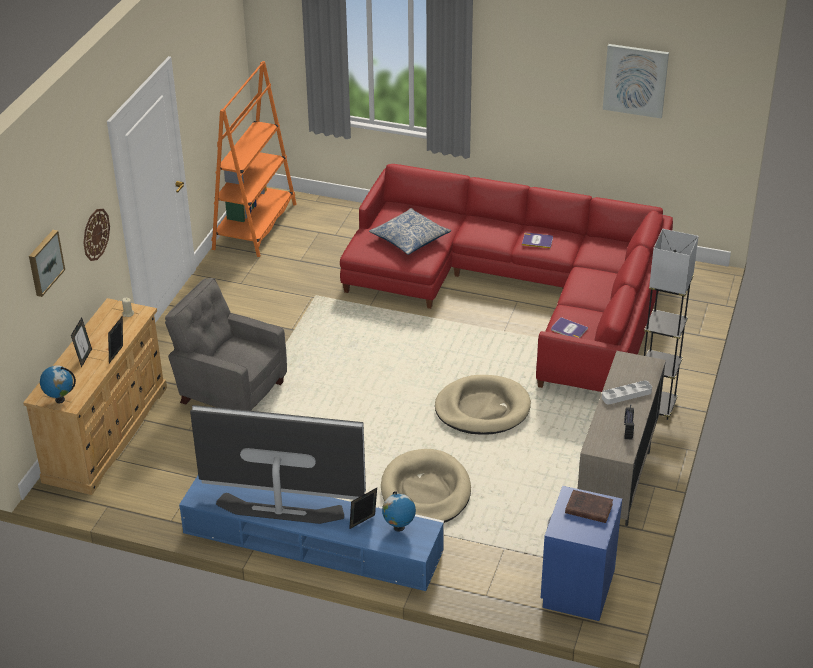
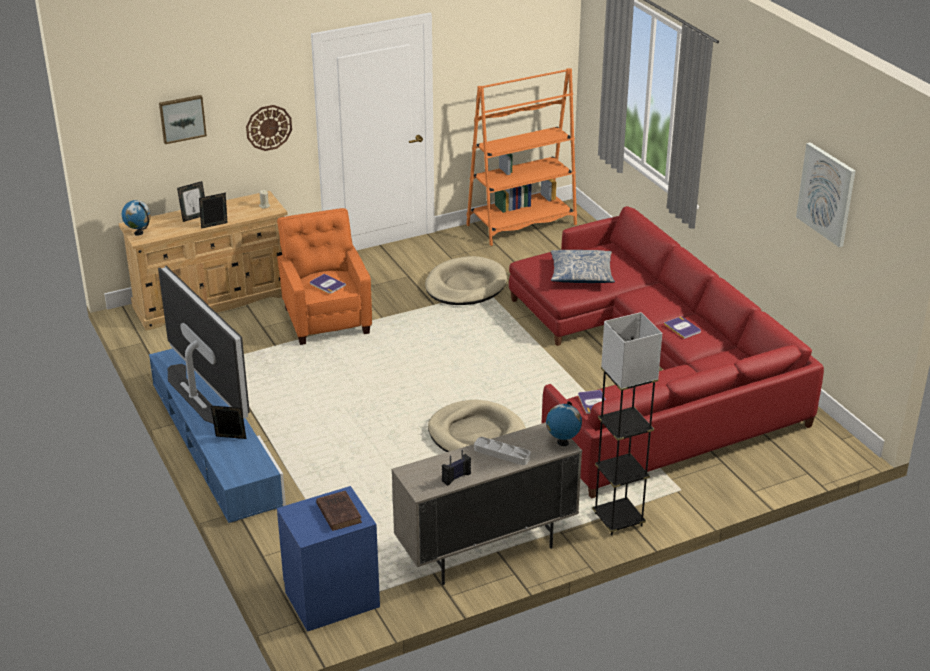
camera: 45 degrees right, 5 degrees down
(230, 391) = (326, 319): grey armchair -> orange armchair
(245, 355) = (327, 284): none -> book
(399, 528) = (246, 457): globe -> globe (562, 442)
(426, 491) = (341, 462): beige dog bed -> beige dog bed (465, 285)

